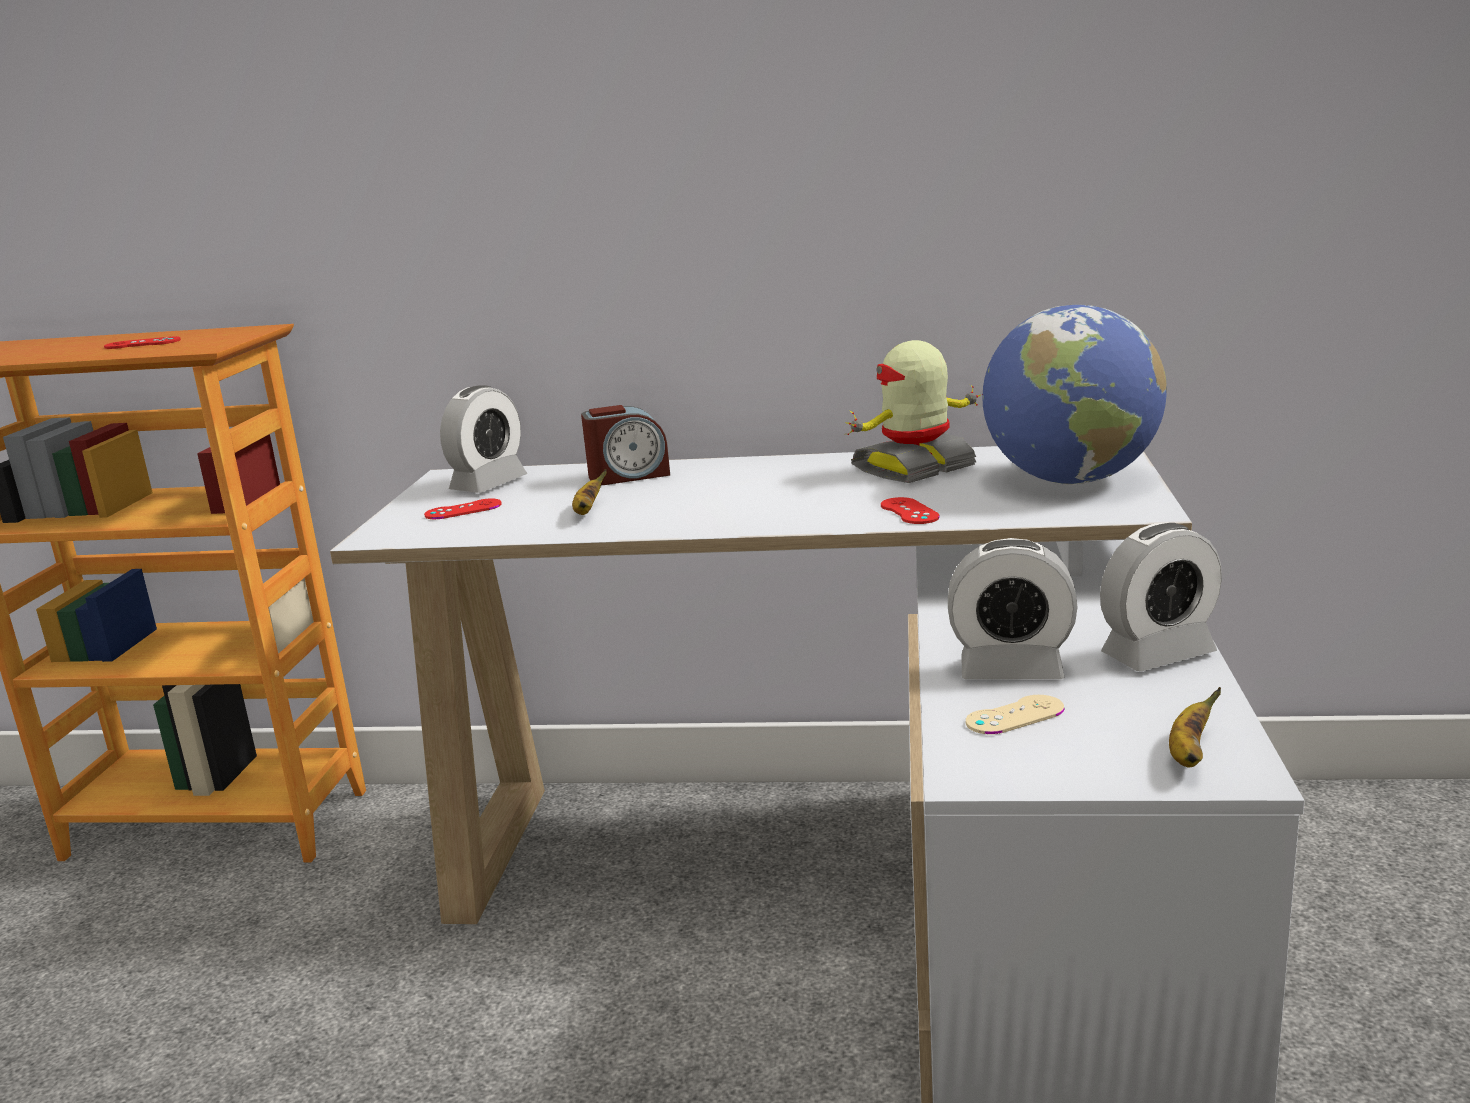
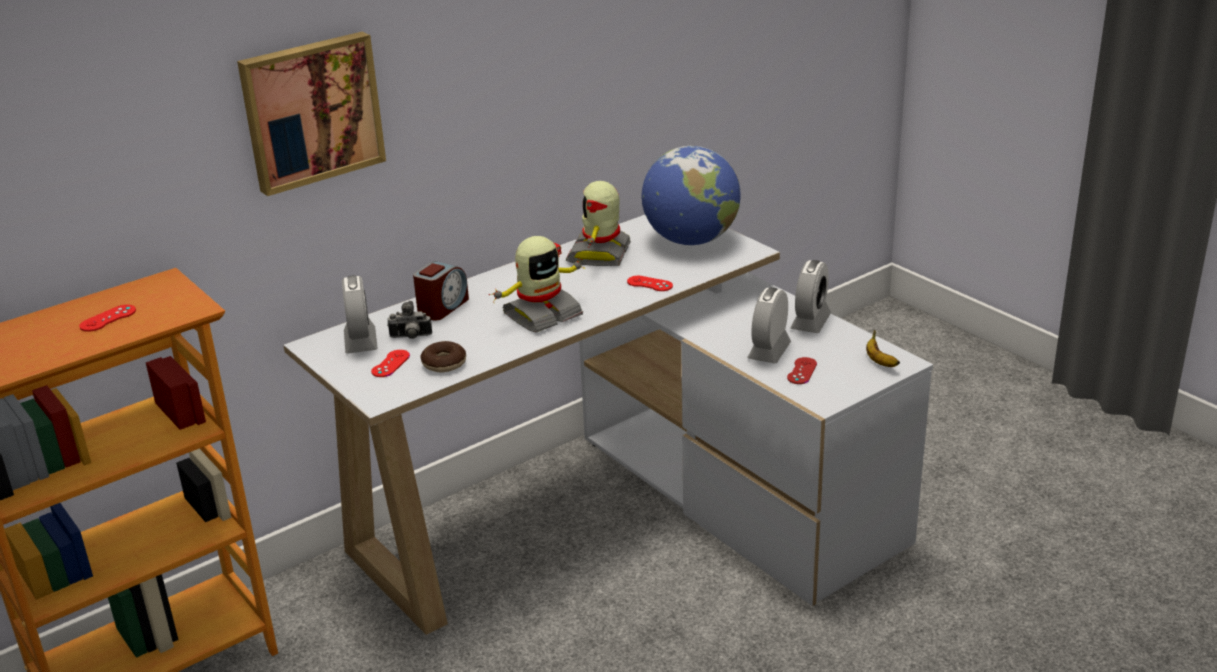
camera: 45 degrees left, 10 degrees up
(485, 150) = (311, 111): none -> picture
(506, 524) = (444, 363): none -> donut
(536, 493) = (410, 337): none -> camera
(587, 511) = (475, 339): banana -> none
(708, 508) = (541, 314): none -> toy robot
(1011, 670) = (769, 351): alarm clock -> alarm clock turned 150 degrees clockwise
(1015, 715) = (802, 371): beige game controller -> red game controller

